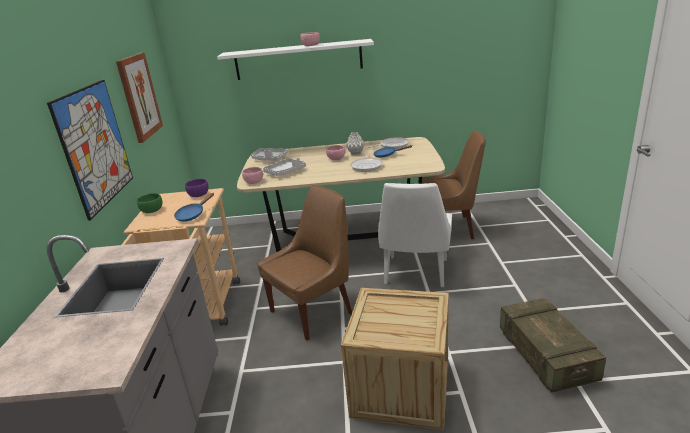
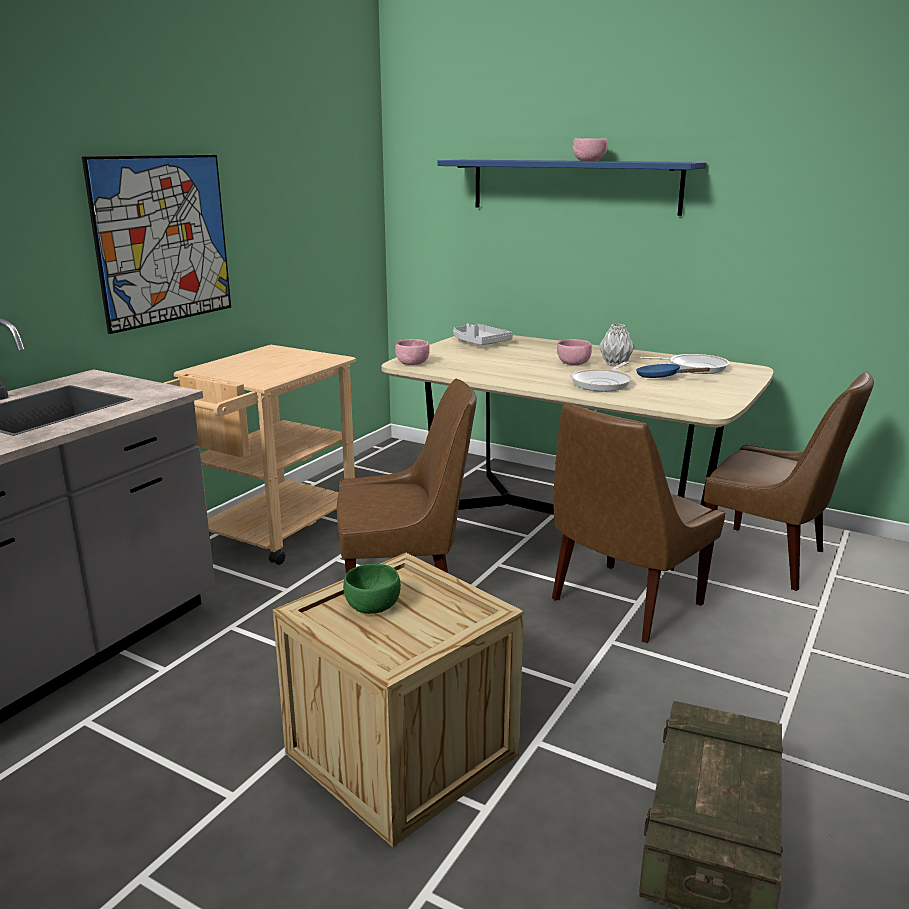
camera: 30 degrees right, 5 degrees down
(139, 96) = (294, 199): picture -> none
(152, 210) = (237, 359): green bowl -> green bowl (373, 606)
(192, 215) = (267, 375): blue frying pan -> none
(199, 195) = (313, 357): purple bowl -> none
(285, 172) = (473, 362): grey tray -> none
(298, 60) = (573, 186): white shelf -> blue shelf
(415, 273) = (623, 604): white chair -> brown chair

